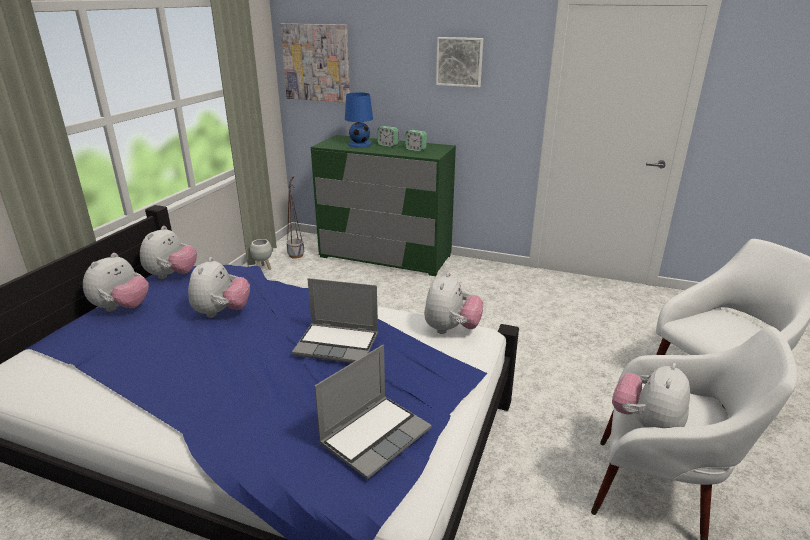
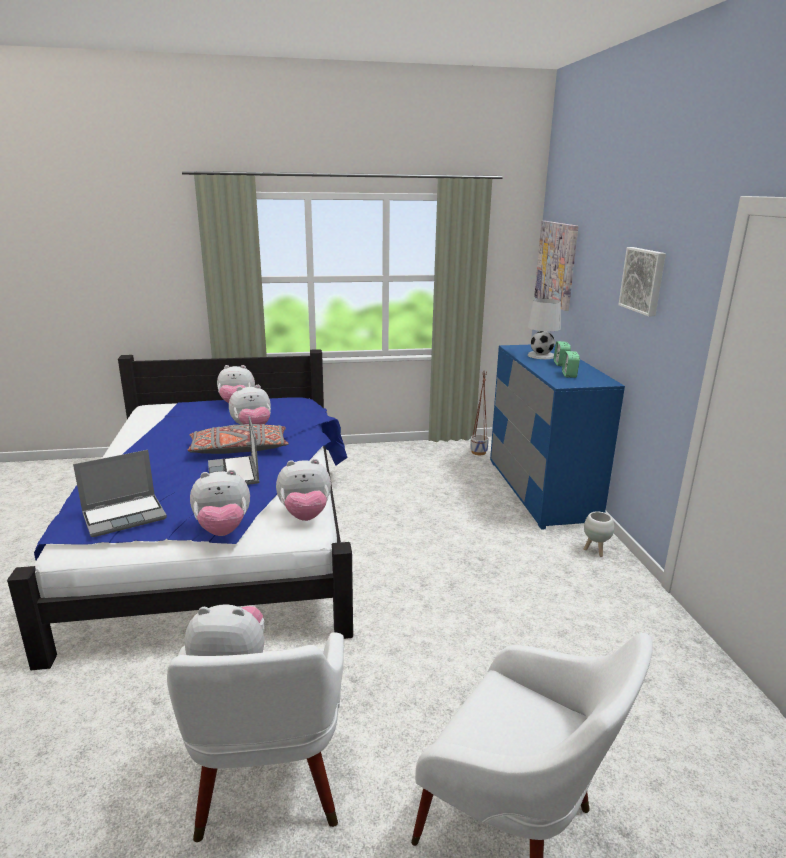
camera: 60 degrees right, 5 degrees down
(172, 275) = (291, 401): plush toy -> plush toy (223, 530)
(263, 268) = (437, 448): white planter -> white planter (595, 551)
(270, 331) = (239, 449): none -> grey pillow
(359, 144) = (541, 355): blue table lamp -> white table lamp
(375, 435) = (125, 516): laptop -> laptop turned 45 degrees counterclockwise
(385, 256) = (541, 490): green dresser -> blue dresser

